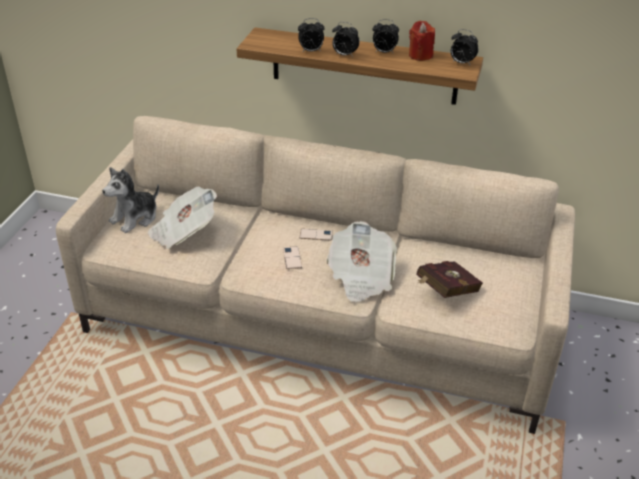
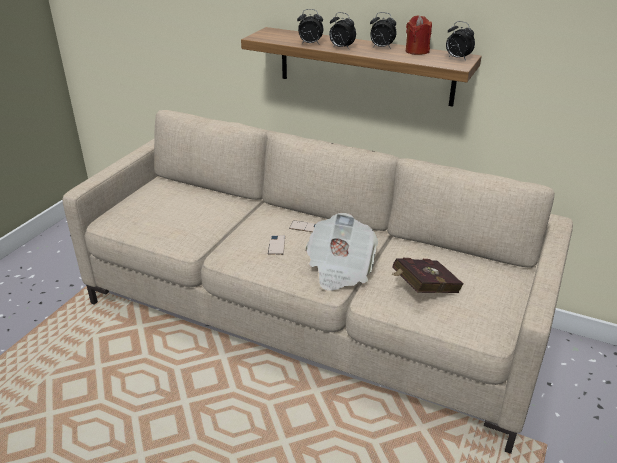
camera: 10 degrees right, 5 degrees down
(135, 218) = (144, 200): plush toy -> none
(183, 232) = (182, 214): newspaper -> none

